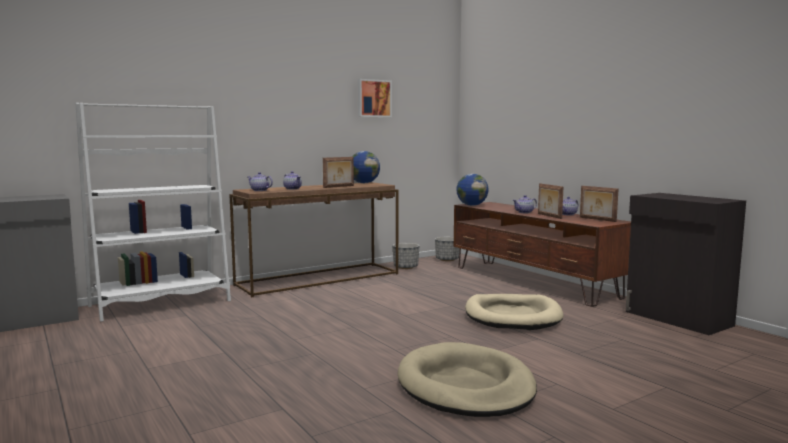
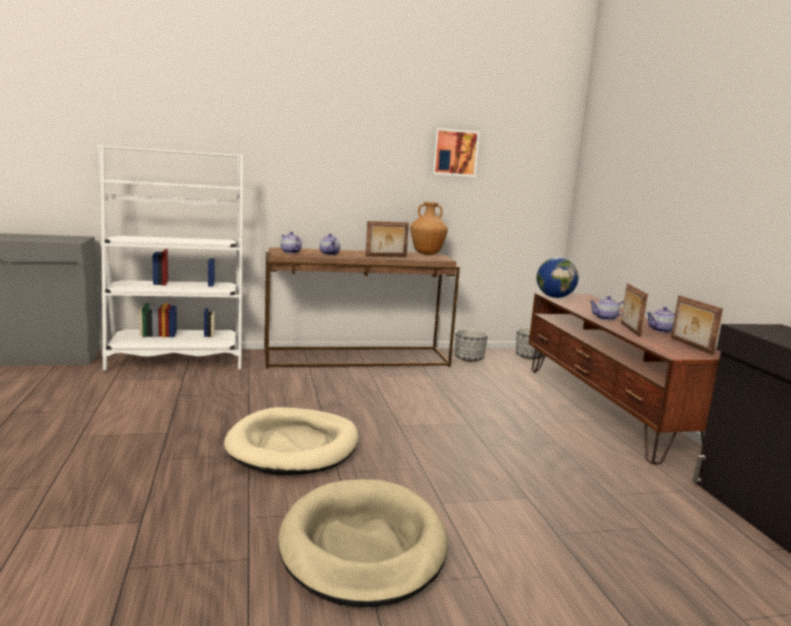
camera: 20 degrees right, 5 degrees up
(364, 183) = (427, 254): globe -> brown vase
(512, 316) = (528, 455): beige dog bed -> beige dog bed (293, 446)

